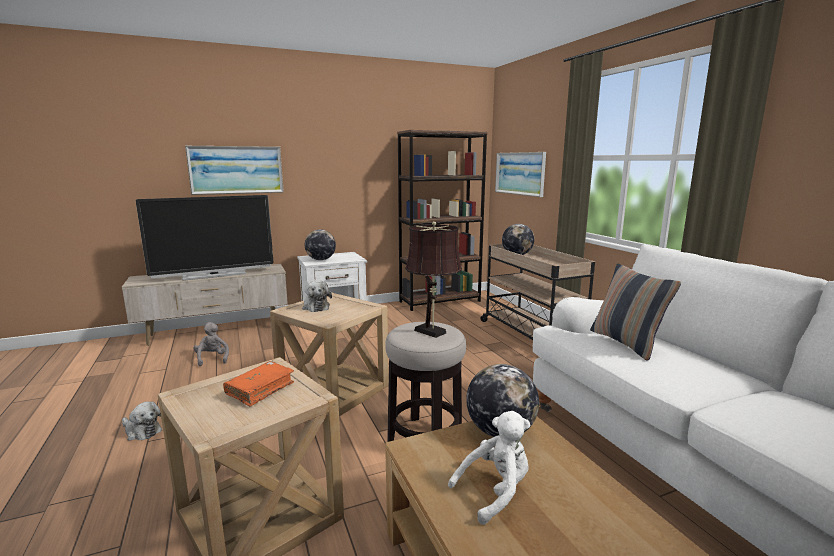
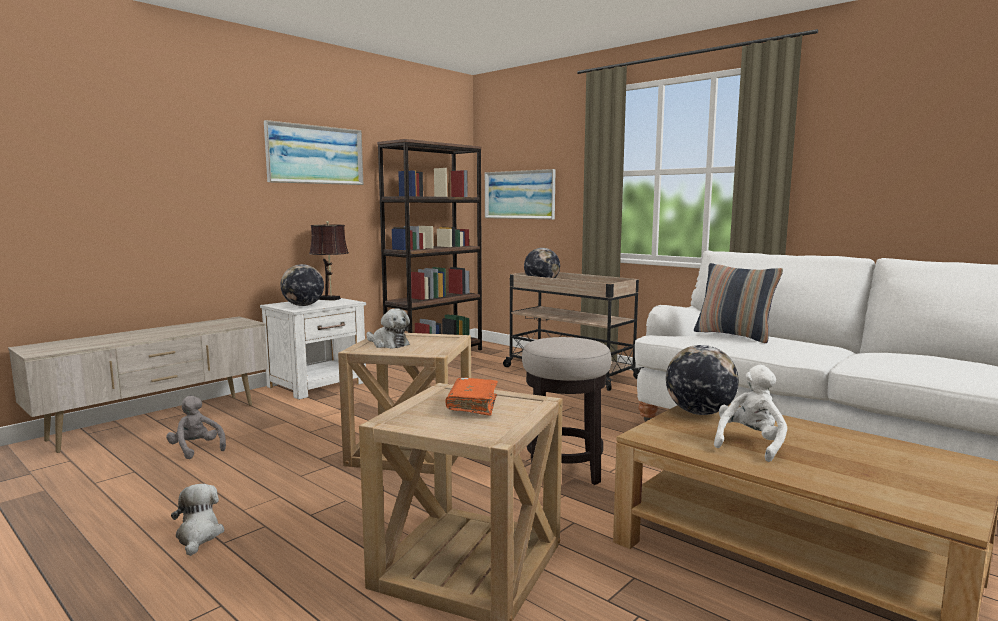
camera: 25 degrees left, 5 degrees down
(142, 431) = (198, 536): plush toy -> plush toy turned 105 degrees counterclockwise
(214, 275) = (161, 334): television -> none
(236, 170) = (176, 183): picture -> picture (315, 155)
(432, 332) = (576, 342): brown table lamp -> brown table lamp (330, 299)

